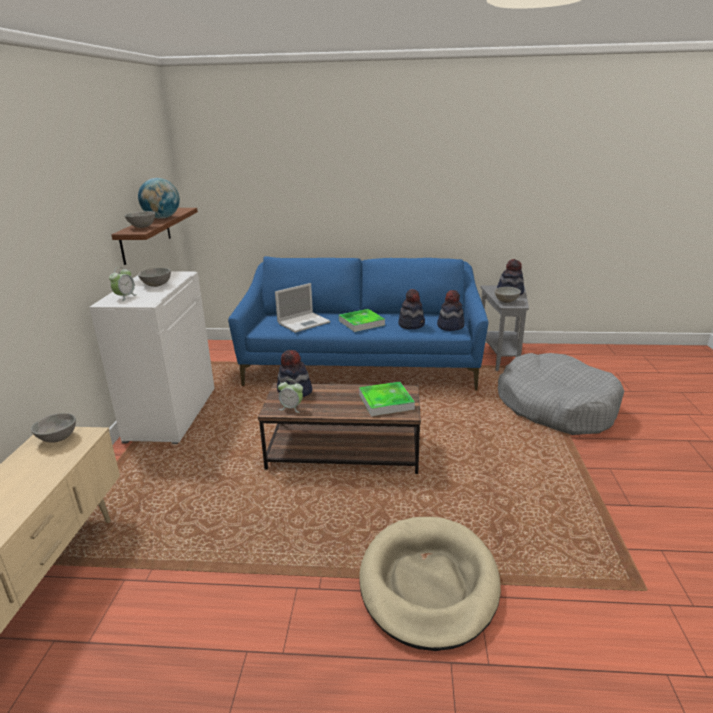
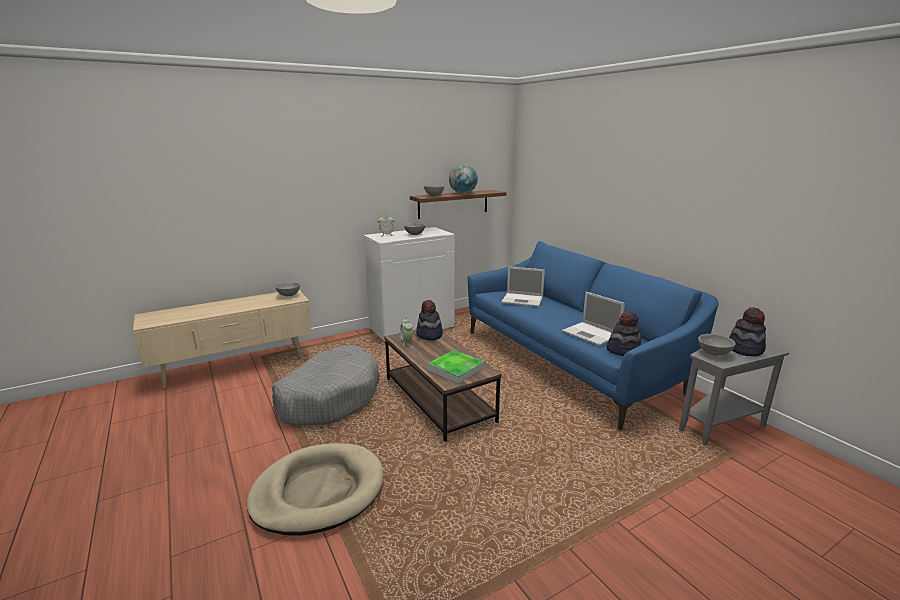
camera: 55 degrees right, 5 degrees down
(361, 323) = (558, 316): tray -> none
(411, 324) = (592, 334): hat -> laptop
(556, 406) = (670, 494): grey dog bed -> grey dog bed (329, 397)

